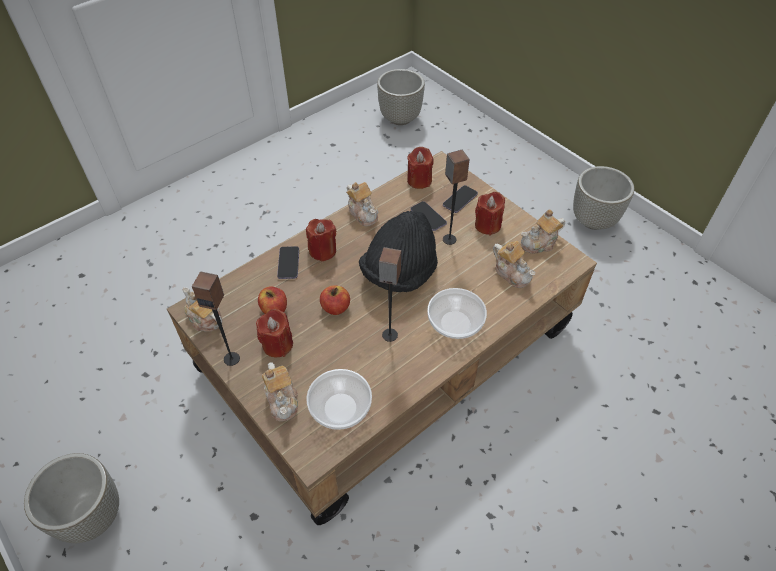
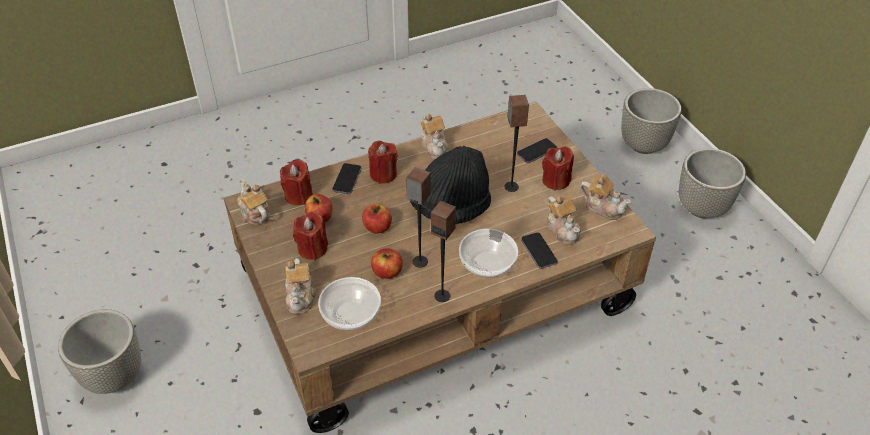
camera: 15 degrees right, 5 degrees down
(232, 358) = (267, 252): speaker -> speaker (442, 295)
(361, 353) = (387, 272): none -> apple
(400, 118) = (525, 67): grey planter -> grey planter (643, 145)
(419, 180) = (502, 126): red candle -> red candle (298, 195)
(428, 217) = (498, 162): phone -> phone (539, 251)
(540, 243) = (603, 207): teapot -> teapot turned 135 degrees counterclockwise

